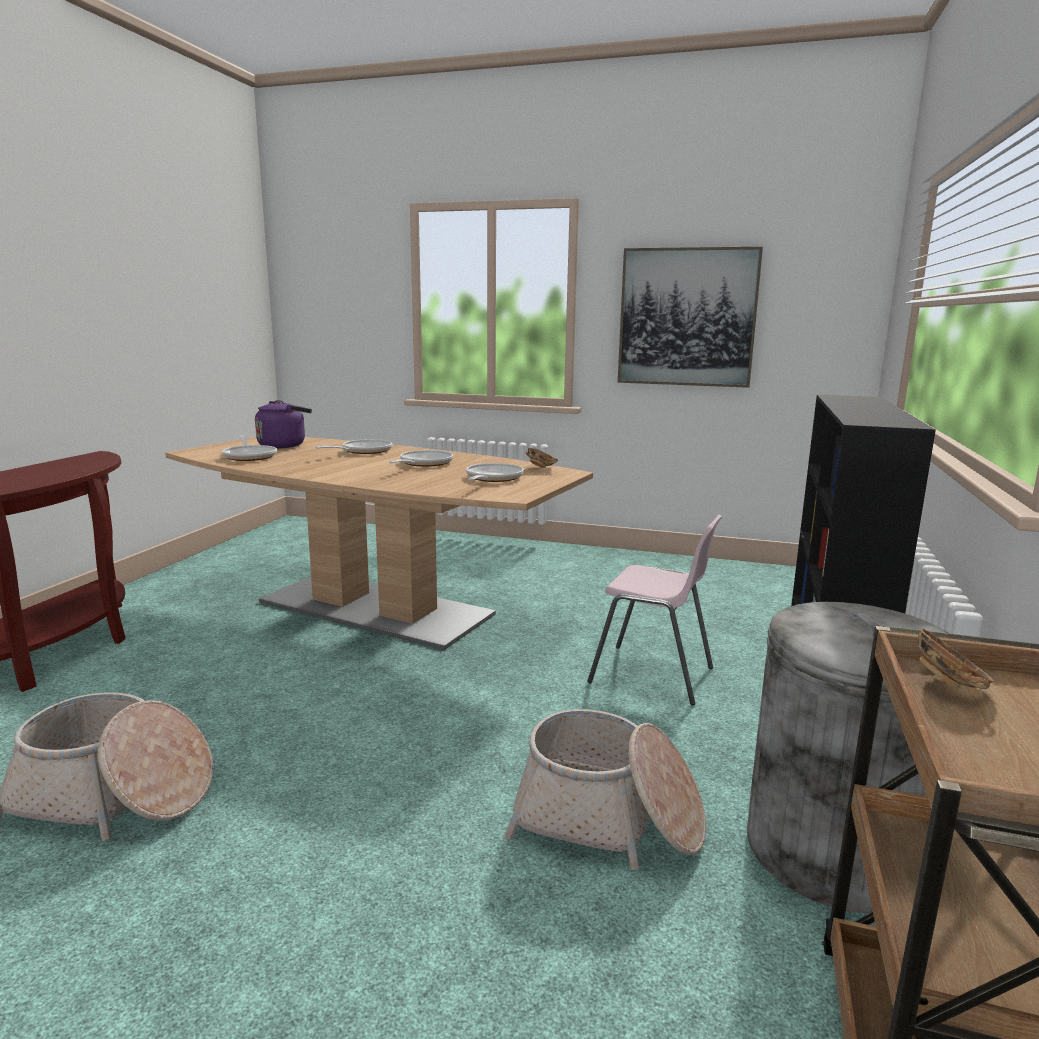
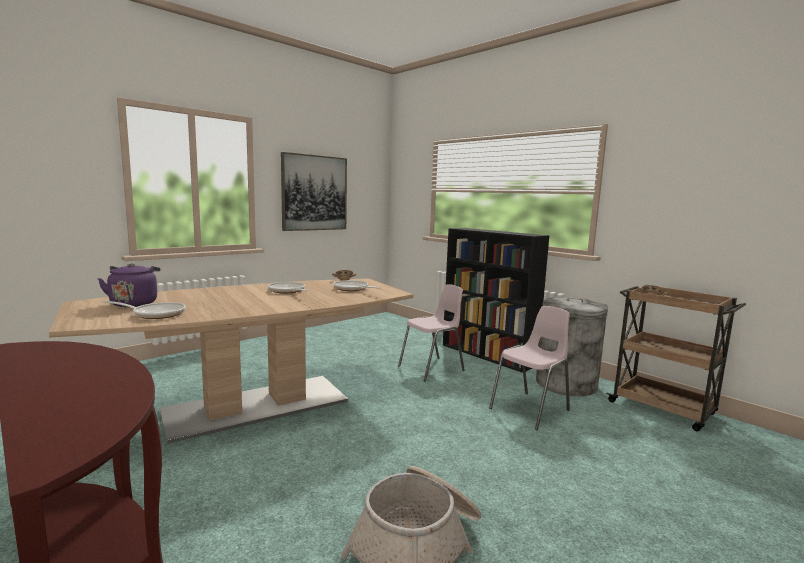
camera: 60 degrees left, 5 degrees down
(363, 451) = (216, 294): frying pan -> none
(608, 819) = (531, 410): basket -> pink chair

